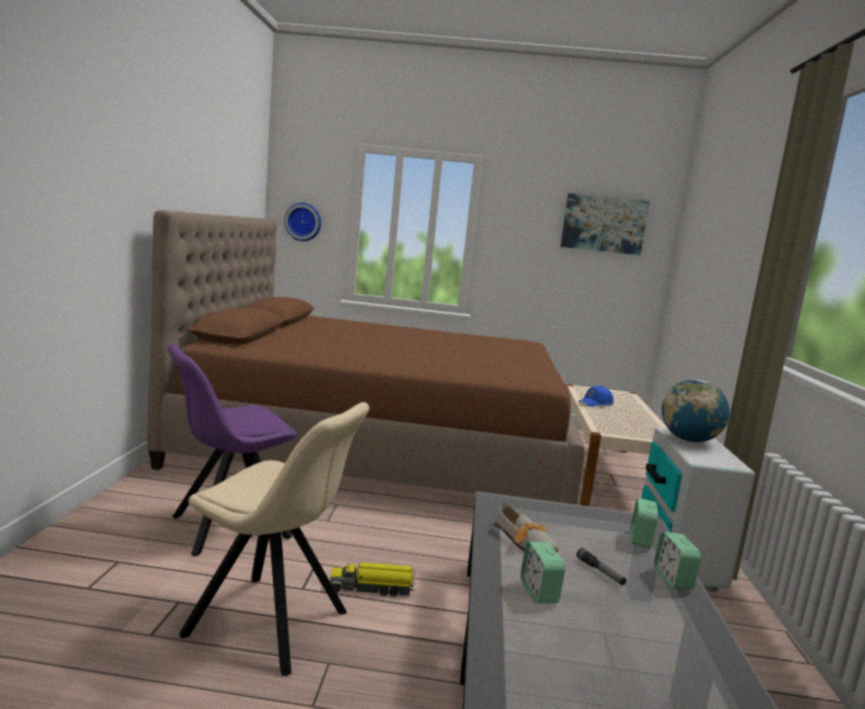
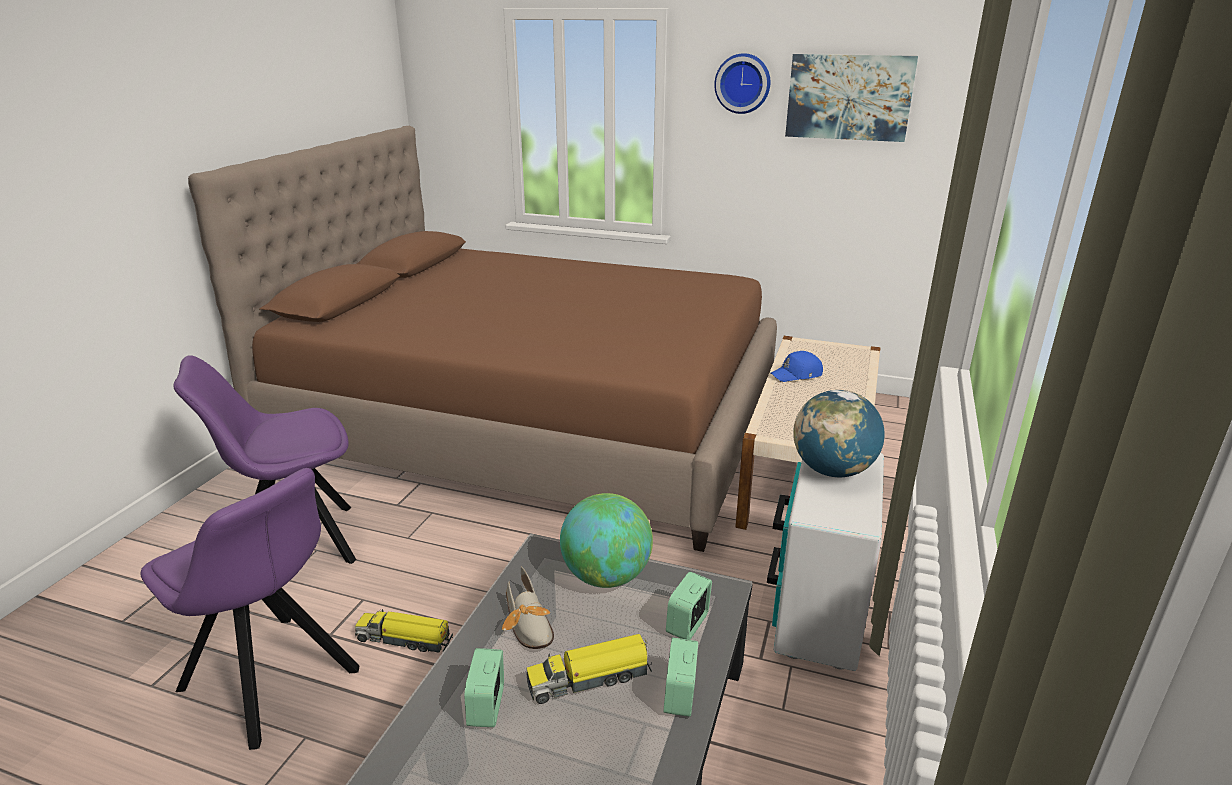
camera: 15 degrees right, 15 degrees up
(269, 623) = (271, 679): beige chair -> purple chair
(303, 222) = (452, 123): wall clock -> wall clock (743, 83)
(557, 514) = (606, 576): none -> globe
(600, 572) = (590, 678): flashlight -> toy truck

